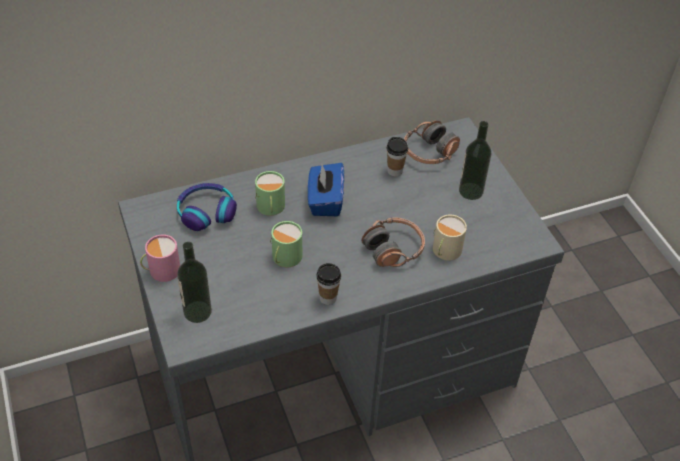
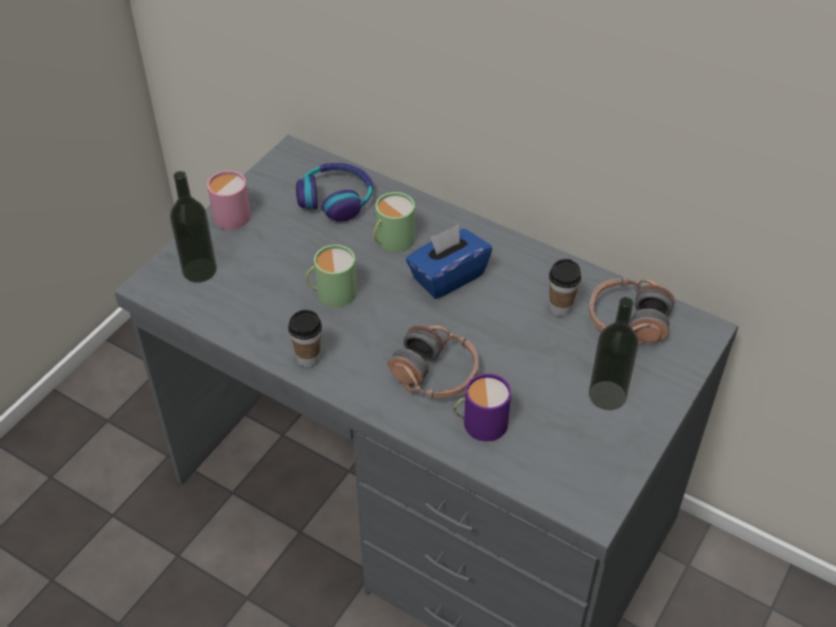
camera: 55 degrees right, 0 degrees up
(445, 251) = (480, 422): beige mug -> purple mug

